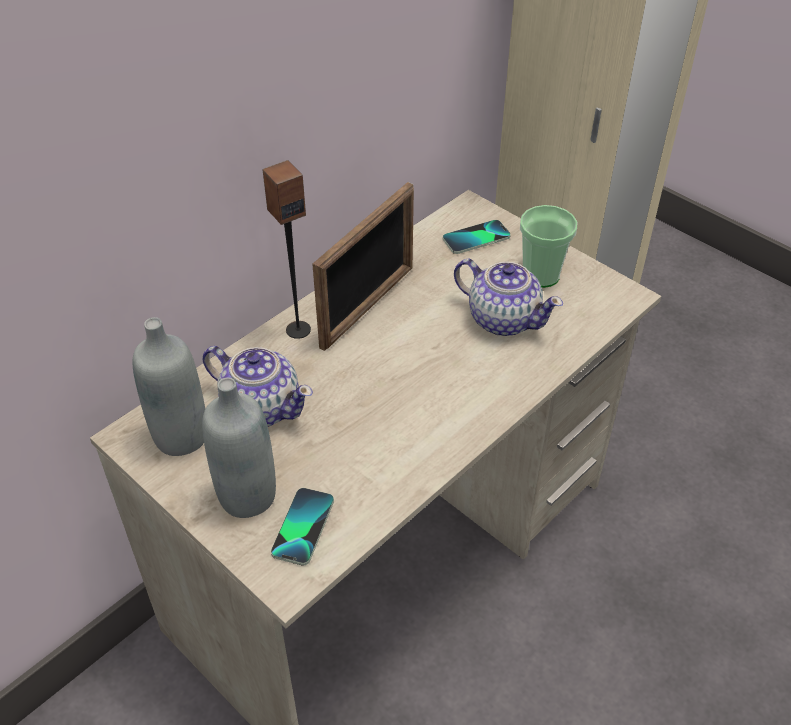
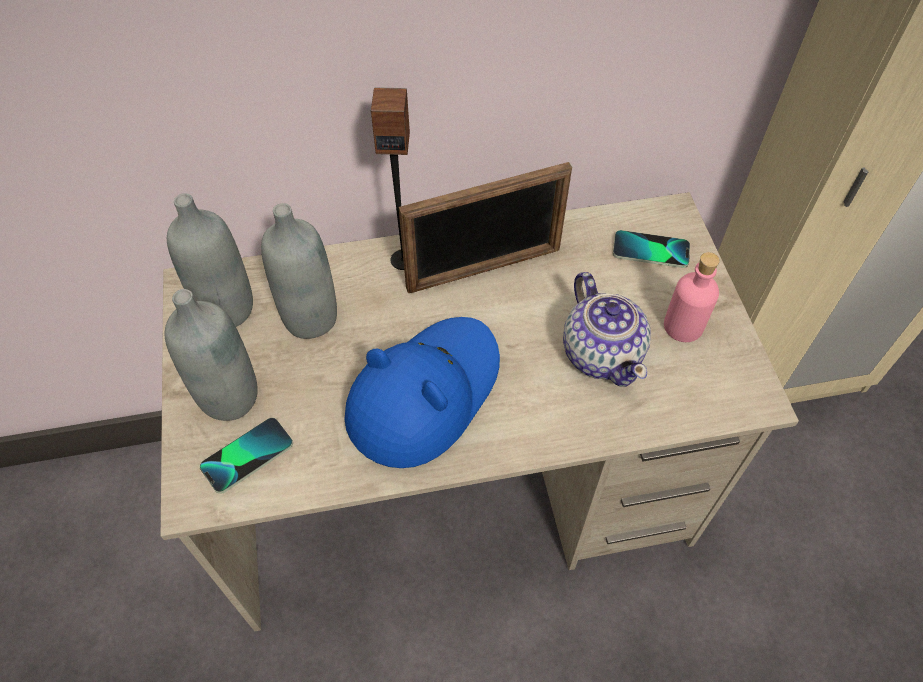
camera: 35 degrees right, 10 degrees up
(261, 406) = (310, 318): teapot -> grey bottle
(402, 410) = (424, 394): none -> blue hat
(541, 275) = (683, 326): cup -> pink bottle

